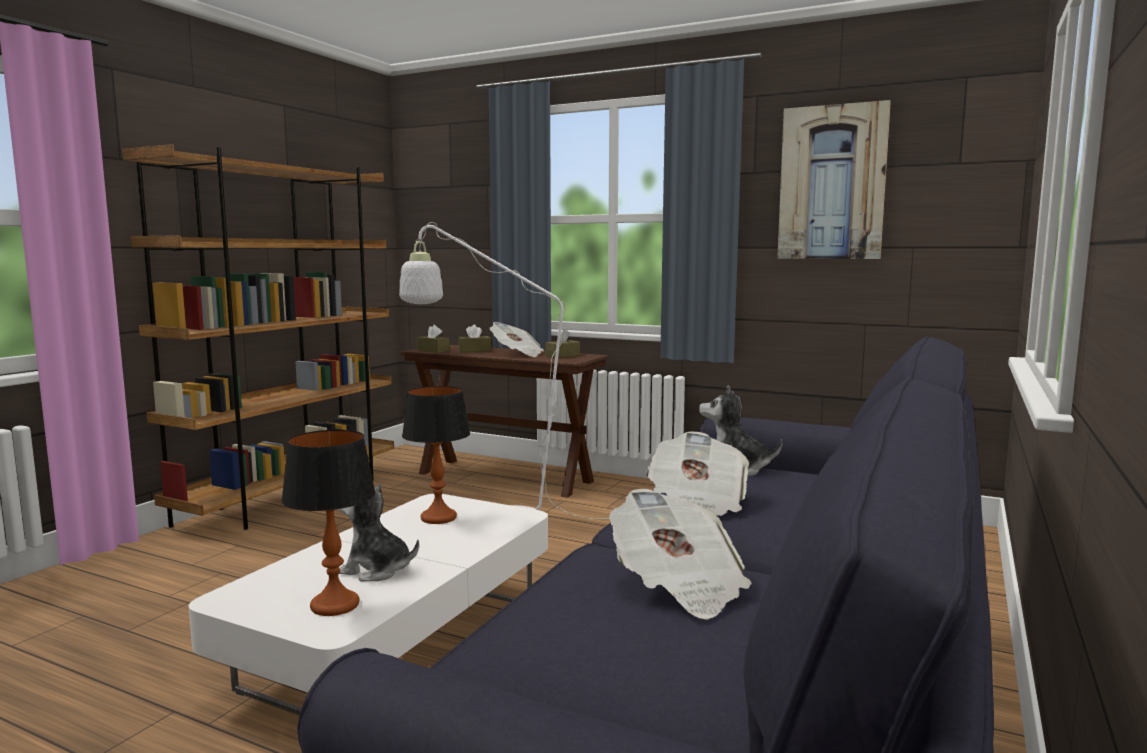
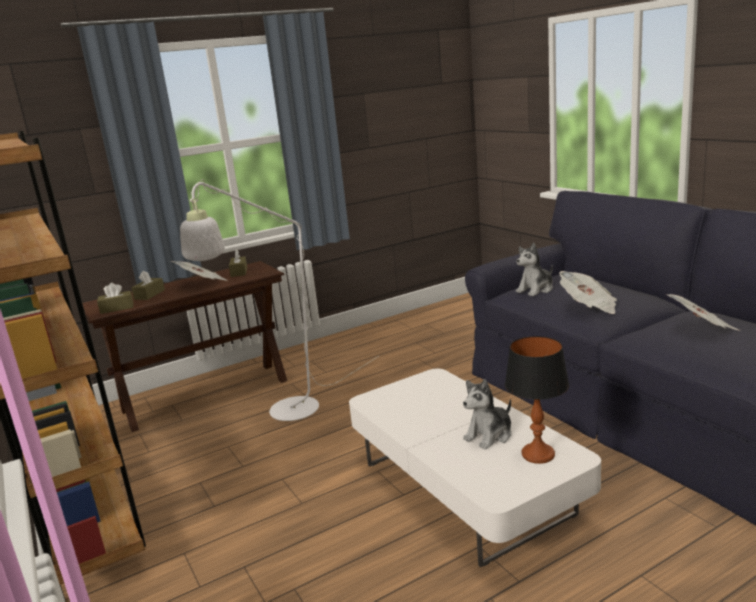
camera: 55 degrees left, 10 degrees up
(439, 518) = (408, 403): table lamp -> none
(832, 183) = (380, 101): picture -> none

